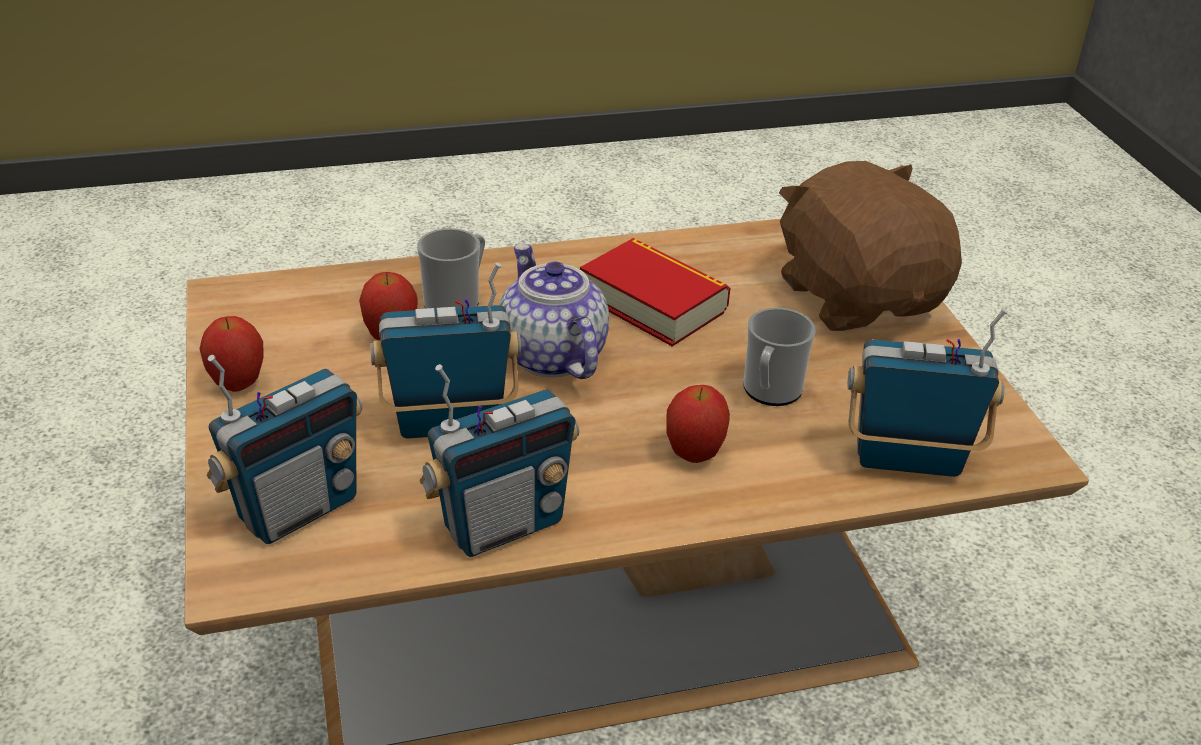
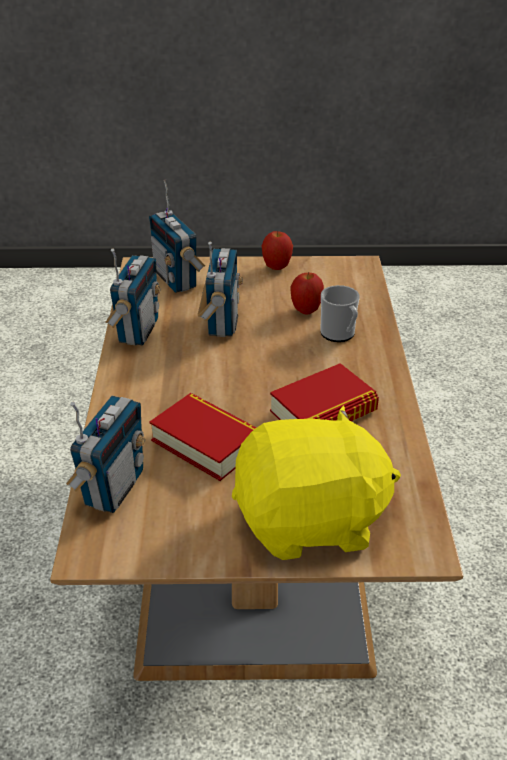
camera: 105 degrees right, 0 degrees up
(502, 524) = (137, 331): radio -> radio turned 150 degrees counterclockwise
(550, 355) = (274, 362): teapot -> none
(694, 455) = (160, 399): apple -> none
(770, 392) = (206, 443): mug -> book
(858, 297) = (310, 521): brown plush toy -> yellow plush toy

